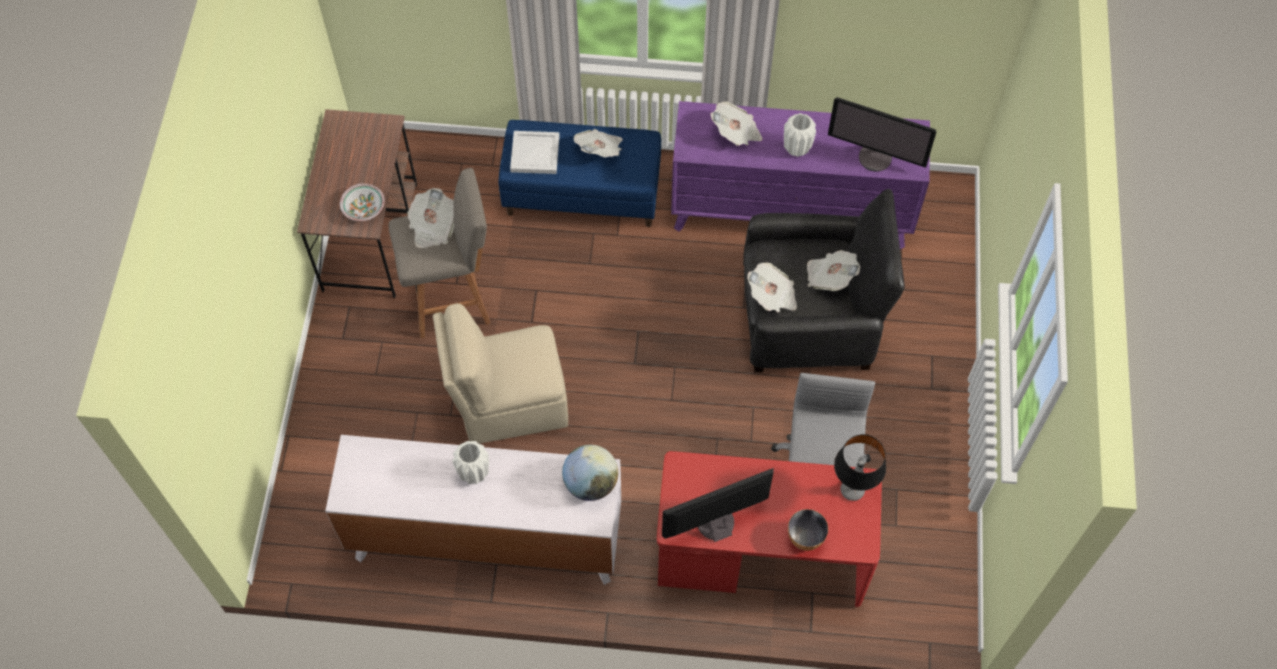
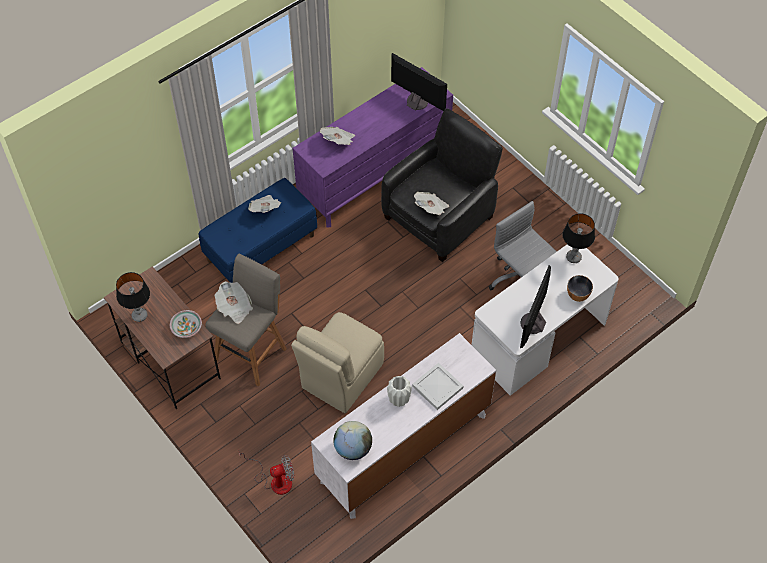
camera: 45 degrees left, 5 degrees down
(330, 449) = (274, 480): none -> fan
(336, 157) = (139, 316): none -> table lamp
(534, 154) = (233, 238): white tray -> white tray (437, 388)
(590, 483) = (459, 355): globe -> globe (353, 448)
(760, 555) = (538, 341): red desk -> white desk
(796, 148) = (375, 126): white vase -> none
(829, 277) = (447, 178): newspaper -> none
(876, 157) = (416, 102): monitor -> monitor turned 120 degrees counterclockwise

